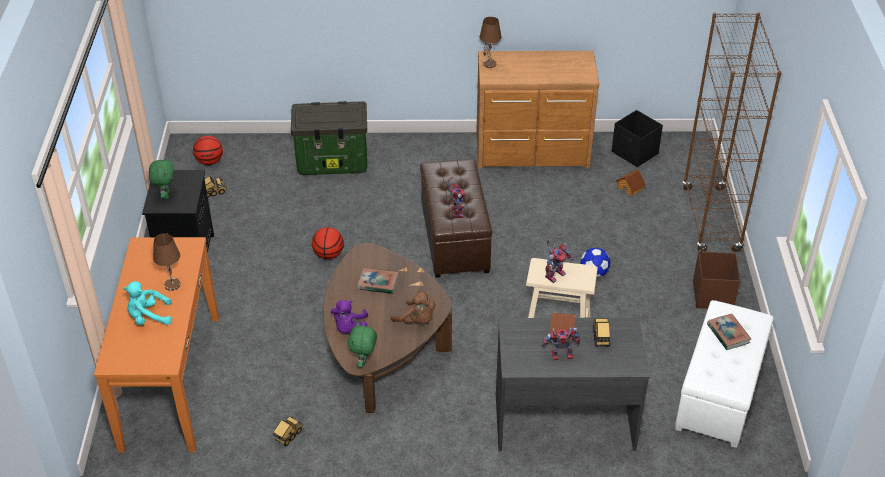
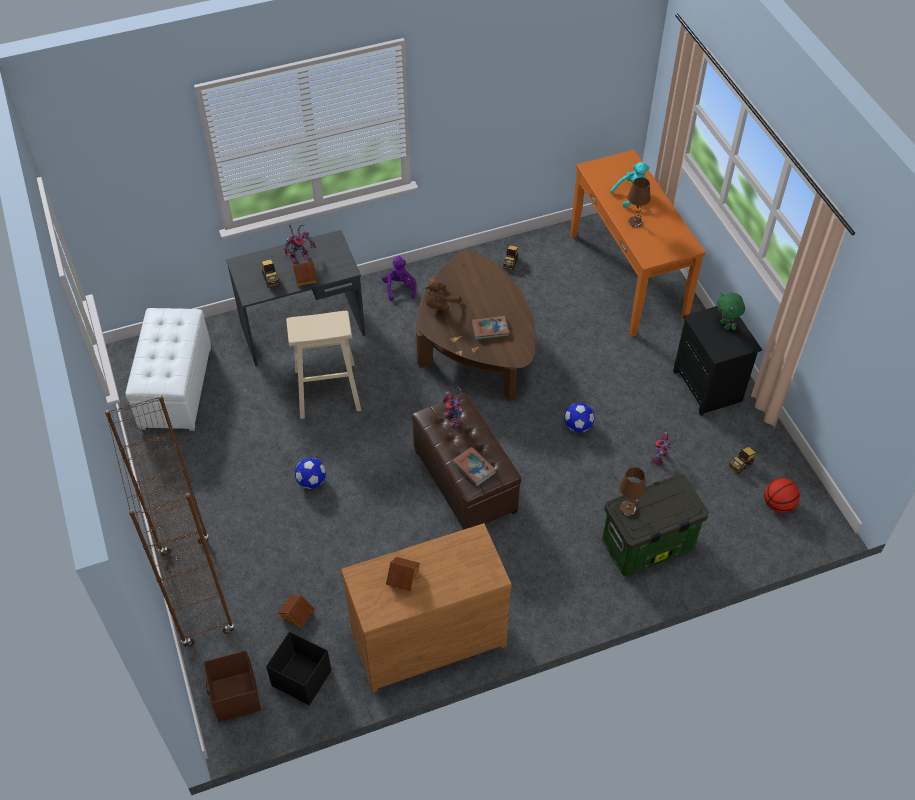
camera: 160 degrees right, 10 degrees up
(328, 254) = (578, 426): basketball -> football
(349, 328) = (491, 284): purple plush toy -> purple plush toy (399, 288)
(364, 362) = (464, 261): green plush toy -> none
(416, 321) = (439, 305): brown plush toy -> brown plush toy turned 60 degrees counterclockwise
(489, 64) = (487, 561): brown table lamp -> brown table lamp (628, 508)
(554, 69) = (402, 577): none -> toy house
(555, 273) = (324, 324): toy robot -> toy robot (660, 459)
(713, 295) = (188, 490): brown storage box -> brown storage box (235, 697)
(728, 334) = (166, 360): book -> book (474, 468)

